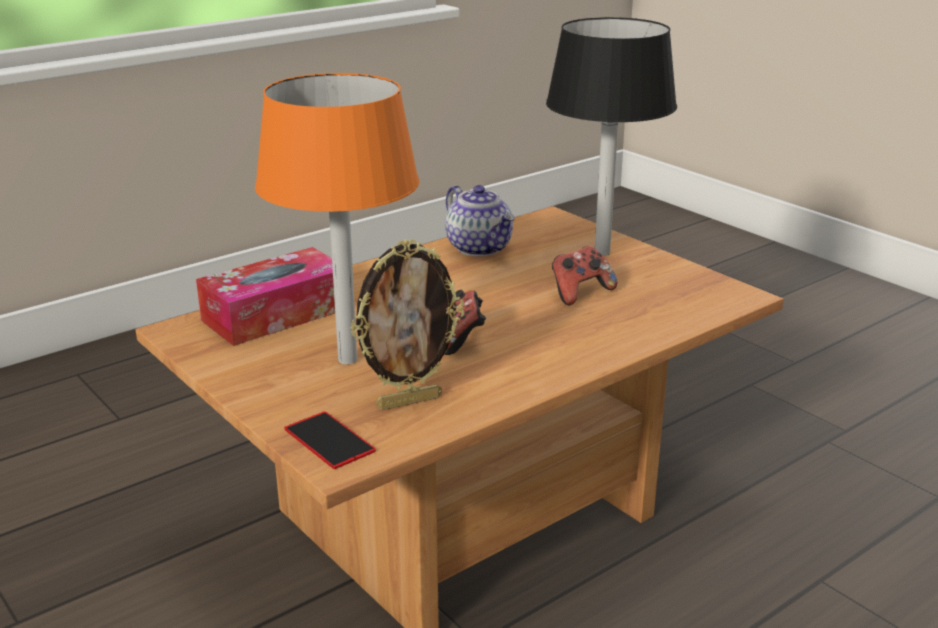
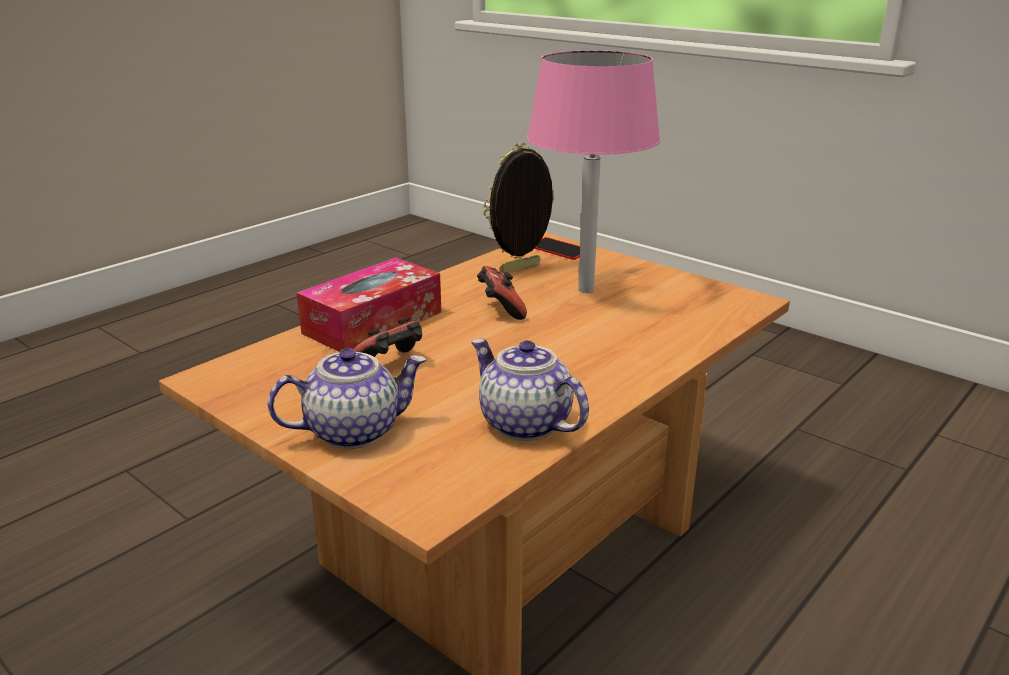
camera: 170 degrees right, 0 degrees up
(276, 314) = (684, 319): tissue box -> tissue box (373, 322)
(348, 359) = (585, 290): orange table lamp -> pink table lamp
(602, 252) = (354, 430): black table lamp -> teapot

